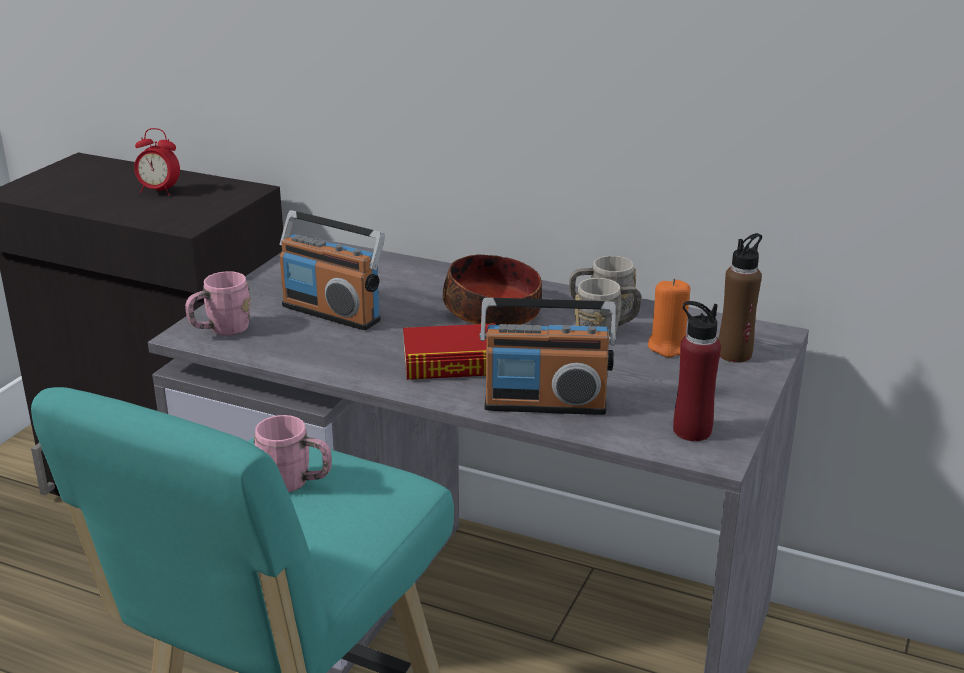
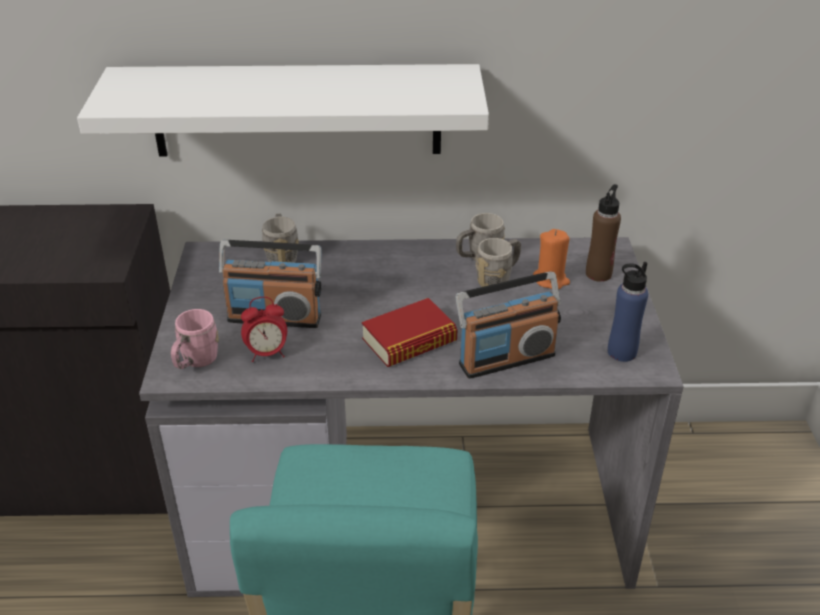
camera: 25 degrees left, 10 degrees up
(159, 191) = (46, 235): alarm clock -> alarm clock (267, 353)
(295, 483) = (360, 489): pink mug -> none
(388, 265) = (282, 255): none -> grey mug
(428, 100) = (296, 110): none -> white shelf
(493, 313) = (402, 282): bowl -> none
(692, 431) = (621, 352): red bottle -> blue bottle

